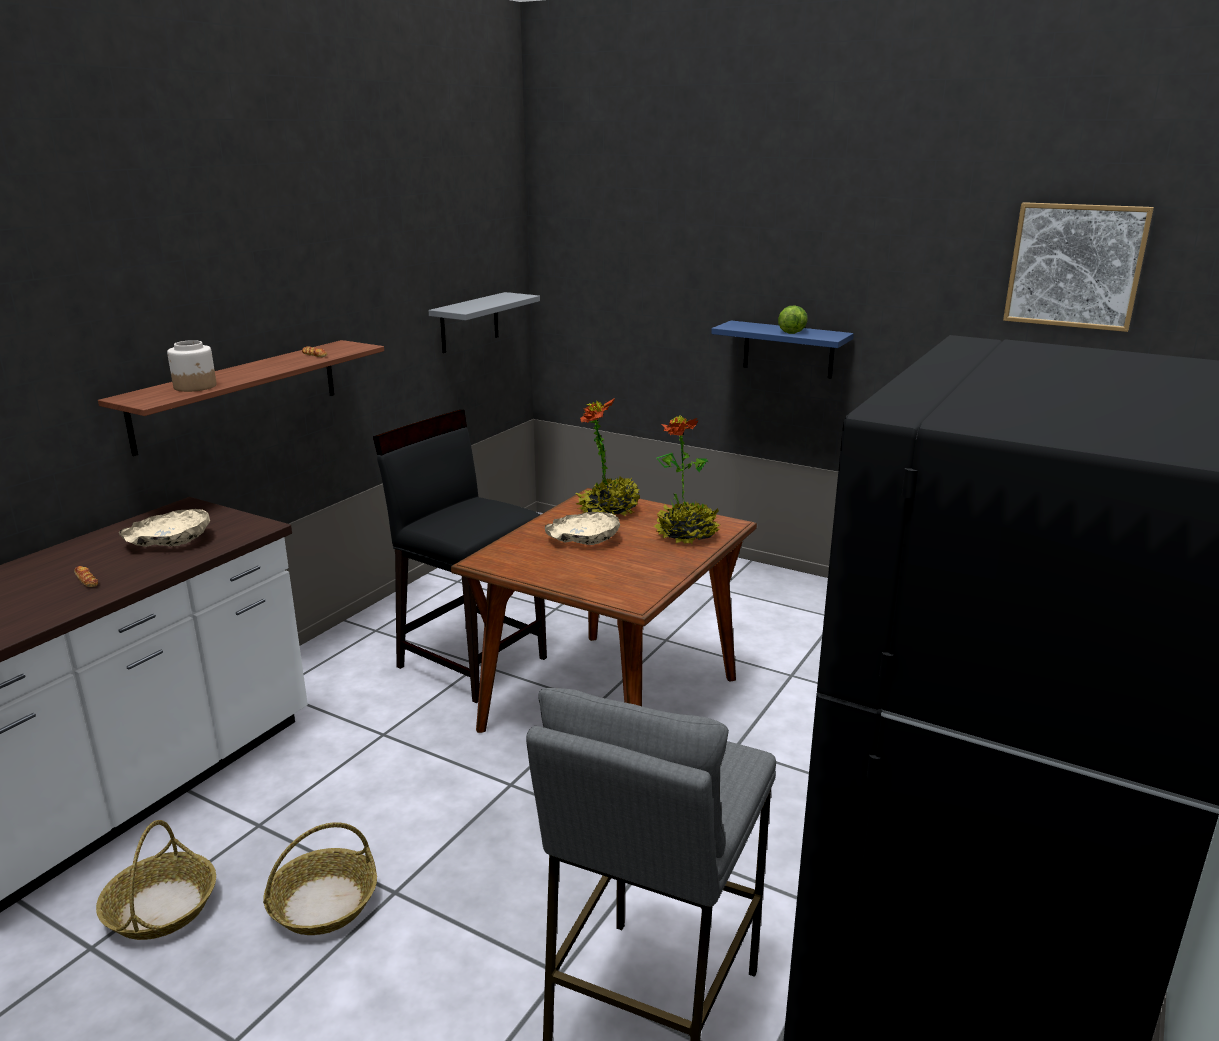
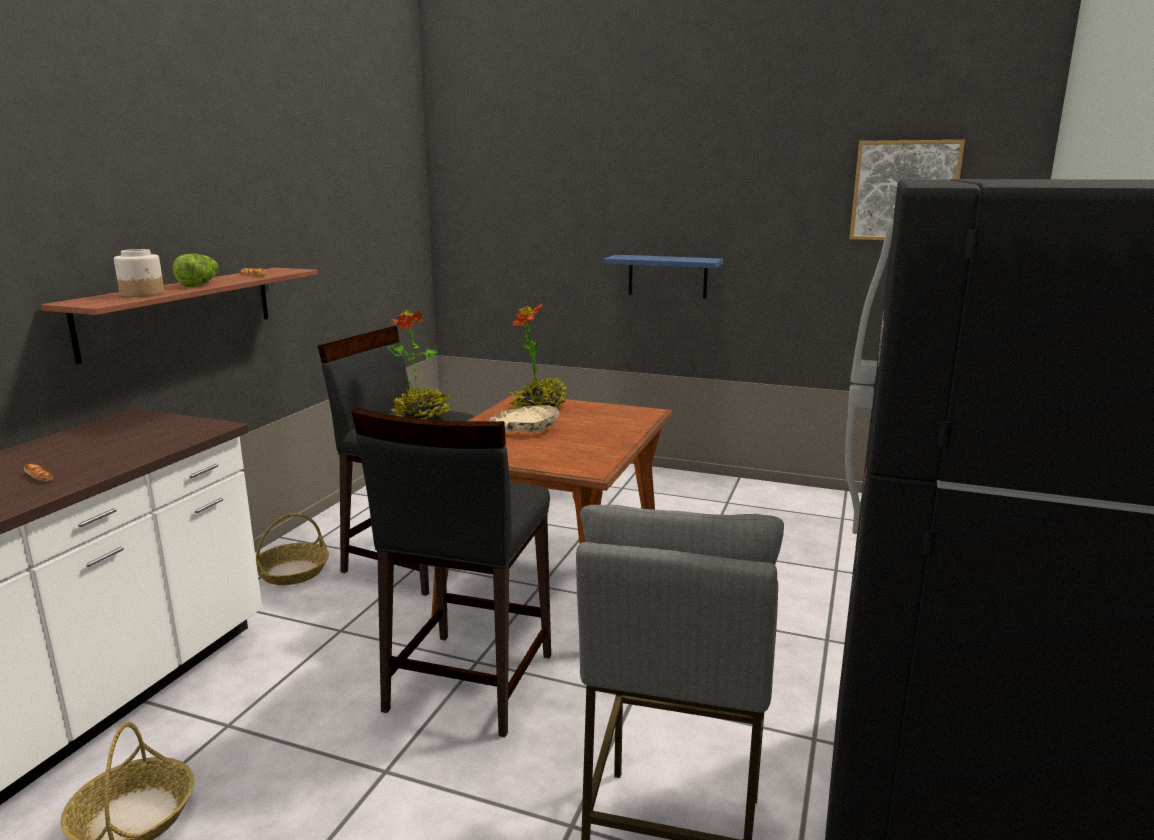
camera: 10 degrees left, 5 degrees down
(170, 541) = (123, 441): beige bowl -> none
(323, 904) = (312, 792): basket -> basket (292, 572)
(469, 322) = (383, 263): grey shelf -> none
(496, 807) = (468, 682): none -> black stool
(686, 535) = (616, 421): potted plant -> potted plant (422, 417)
(791, 331) = (672, 258): lettuce -> lettuce (200, 284)

